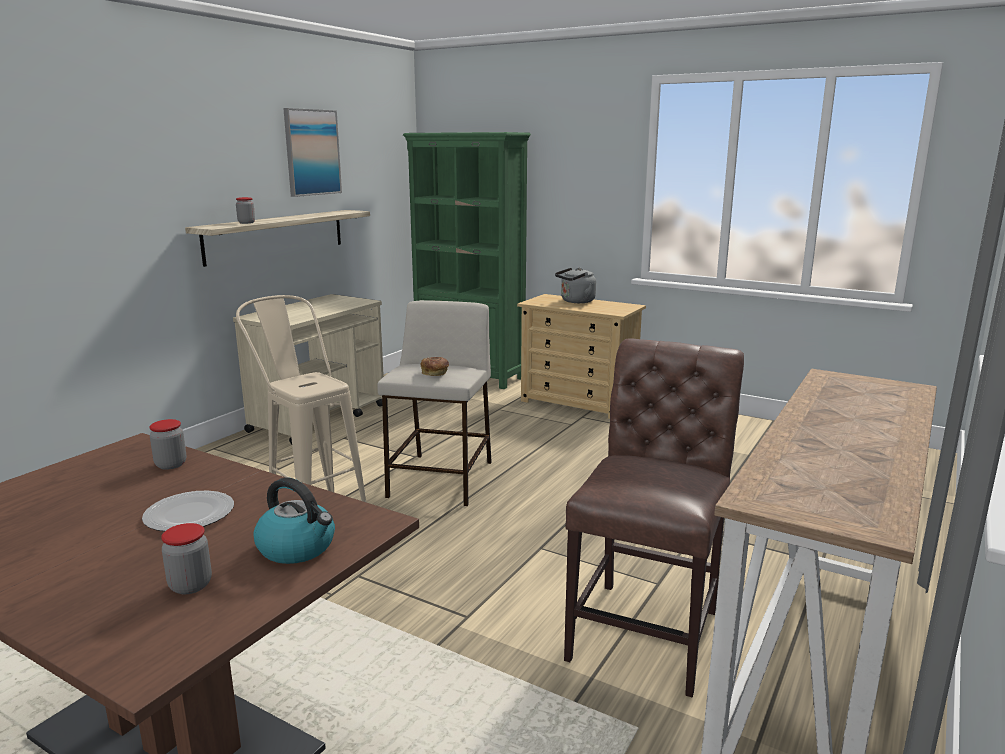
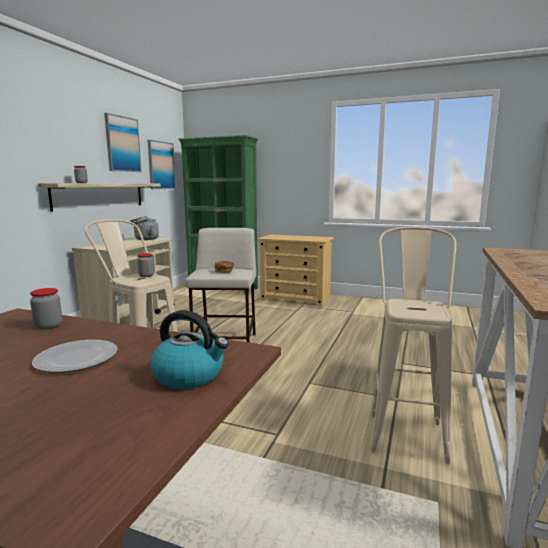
camera: 10 degrees left, 5 degrees down
(190, 585) = (97, 416): jar -> jar (146, 275)
(375, 177) = (161, 165): none -> picture
(576, 301) = (292, 236): grey kettle -> grey kettle (145, 239)
(648, 629) = (406, 428): brown chair -> beige stool

